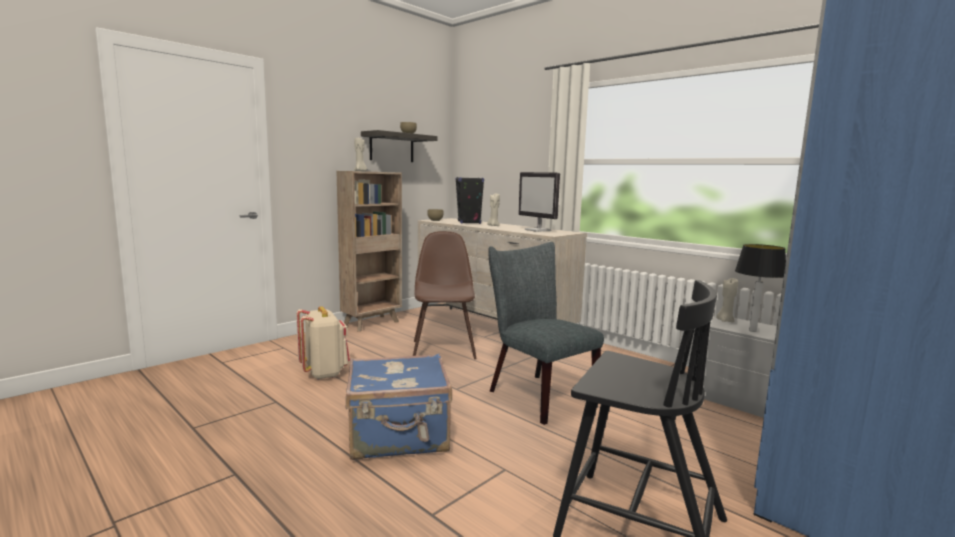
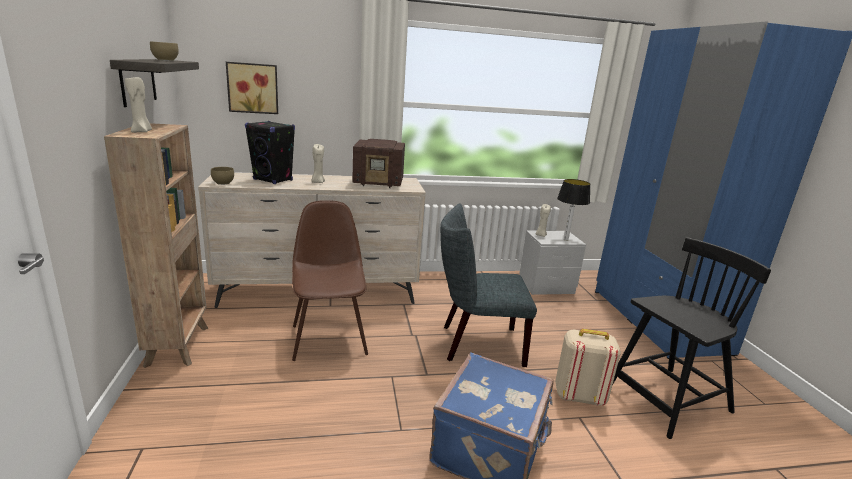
camera: 55 degrees left, 10 degrees up
(324, 373) = (286, 442): beige backpack -> beige backpack (579, 396)
(443, 349) = (329, 338): brown chair -> brown chair turned 45 degrees clockwise
(487, 156) = (253, 88): none -> picture
(538, 230) = (379, 183): monitor -> radio

